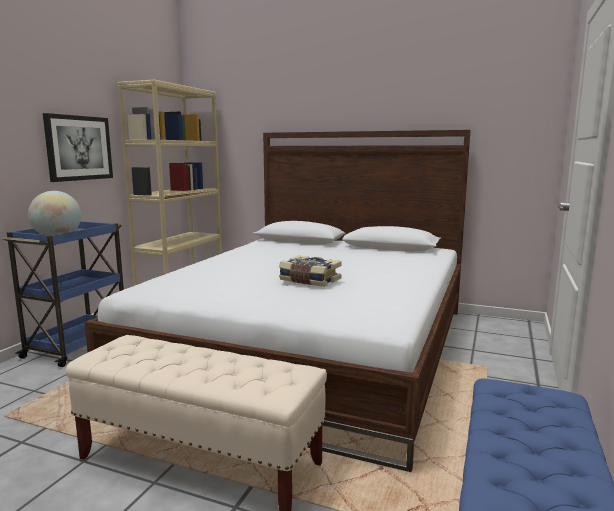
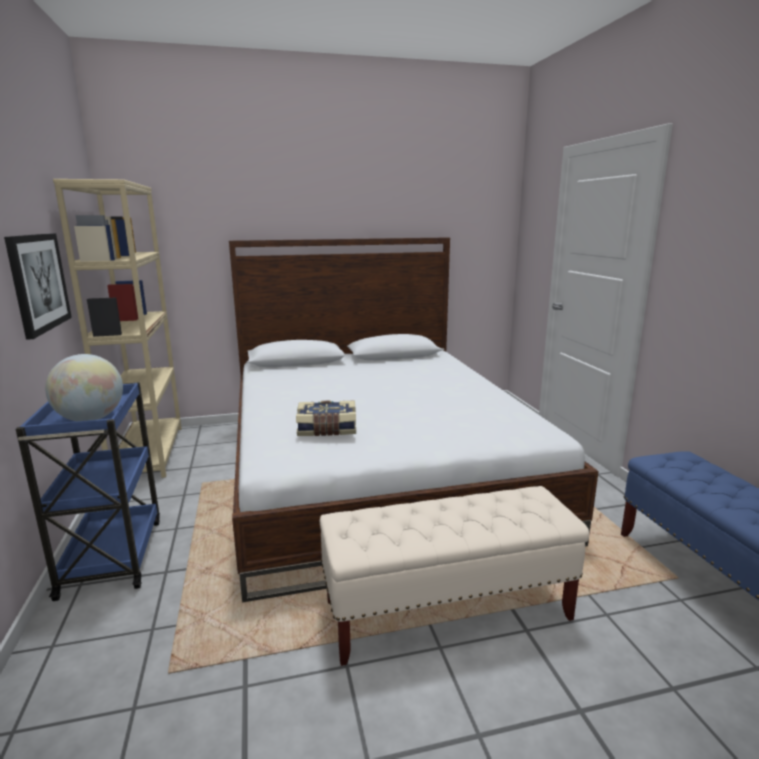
camera: 35 degrees left, 5 degrees up
(309, 280) = (411, 407): book -> book (327, 429)

